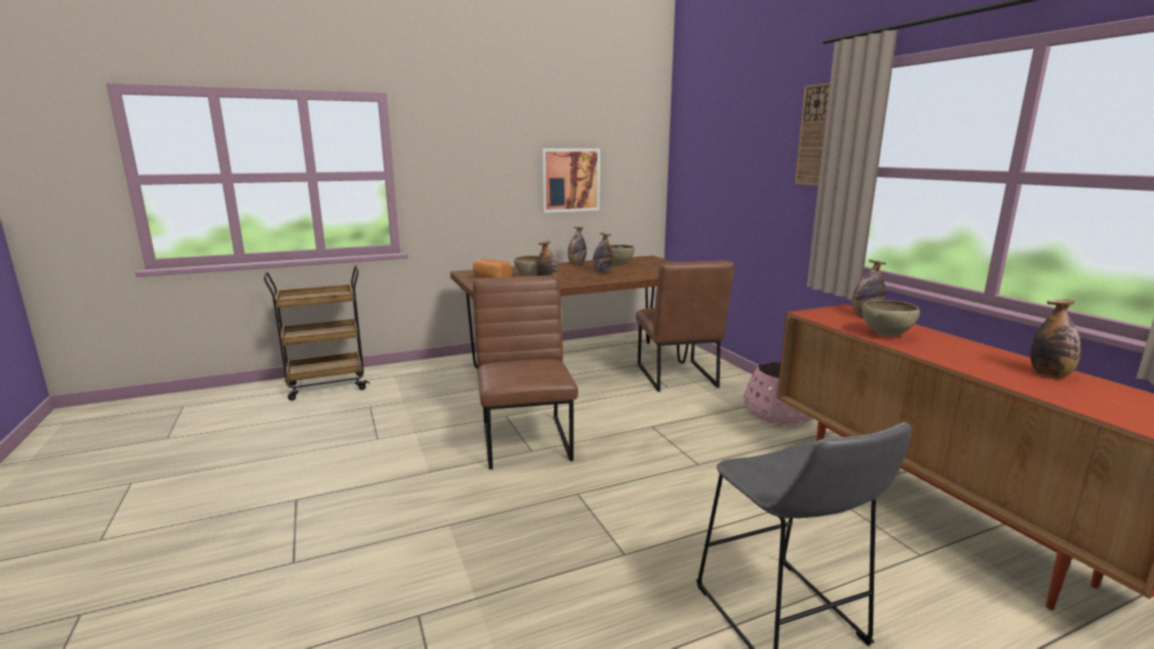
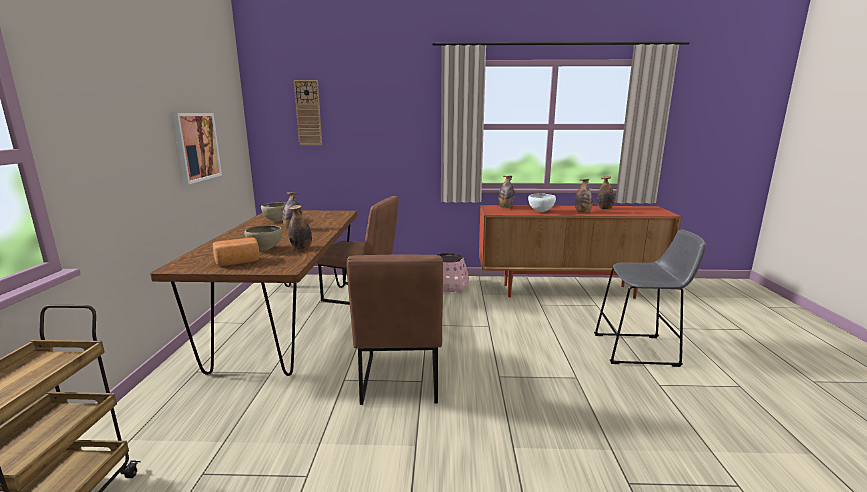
camera: 65 degrees left, 0 degrees up
(526, 439) = (400, 379): brown chair -> brown chair turned 105 degrees counterclockwise
(576, 263) = (242, 229): bottle -> bottle (583, 212)
(814, 135) = (422, 104): wall clock -> wall clock (308, 113)
(886, 335) = (540, 211): brown bowl -> white bowl

